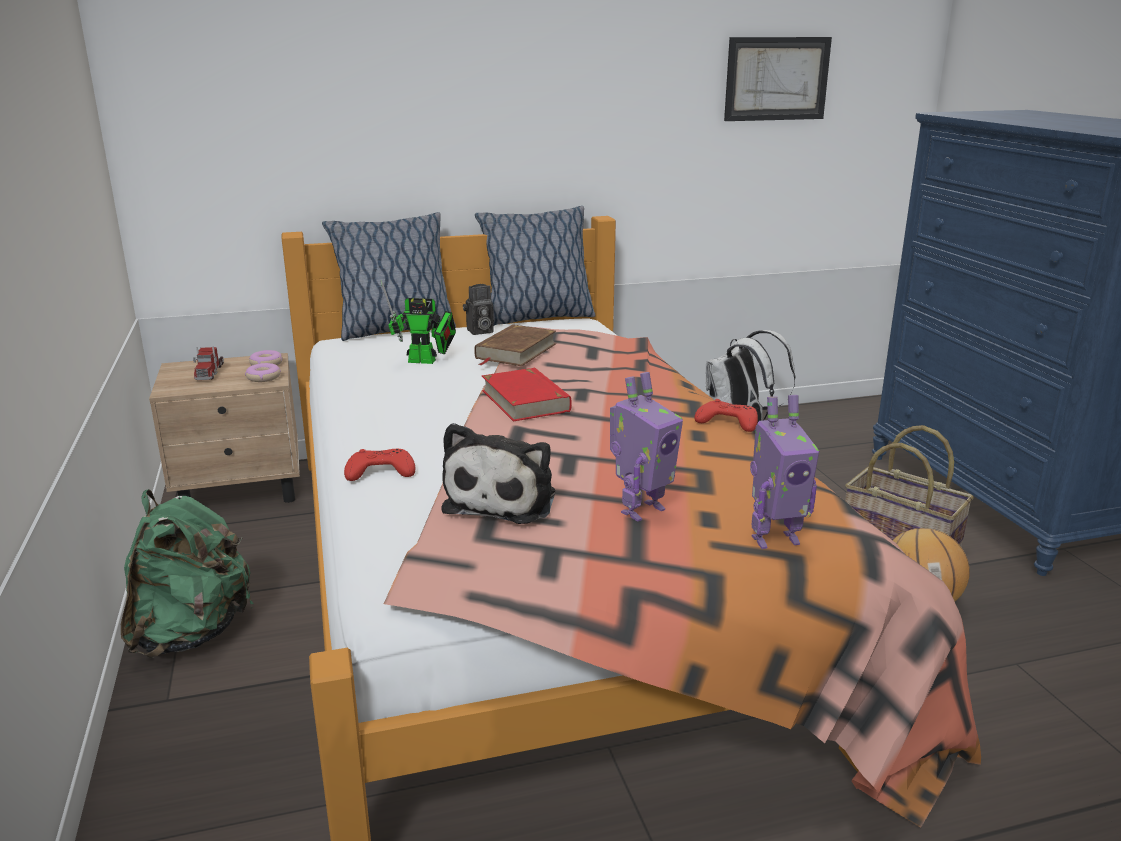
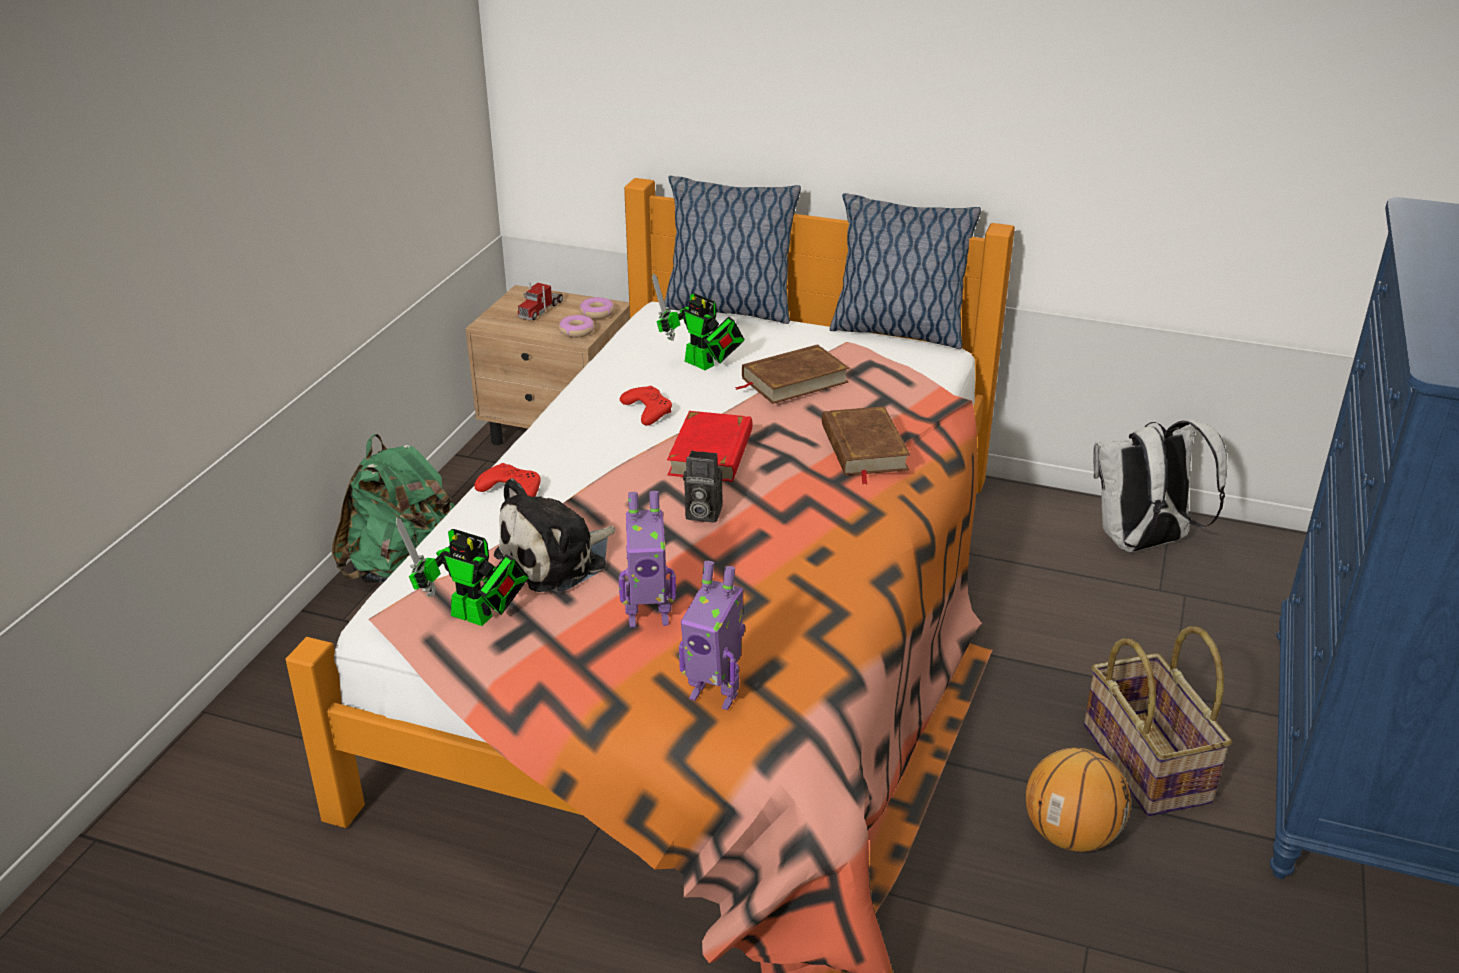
camera: 35 degrees right, 10 degrees up
(479, 331) = (805, 336): camera -> camera (701, 514)
(495, 562) = (477, 617): none -> toy robot
(627, 372) = (863, 448): none -> brown book
(727, 422) = (872, 550): red game controller -> red game controller (647, 410)
(776, 79) = (1296, 80): picture -> none

